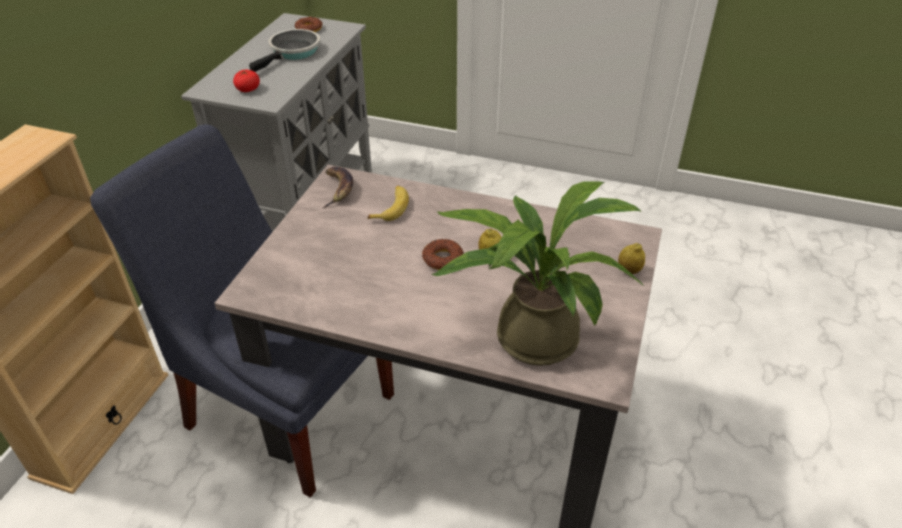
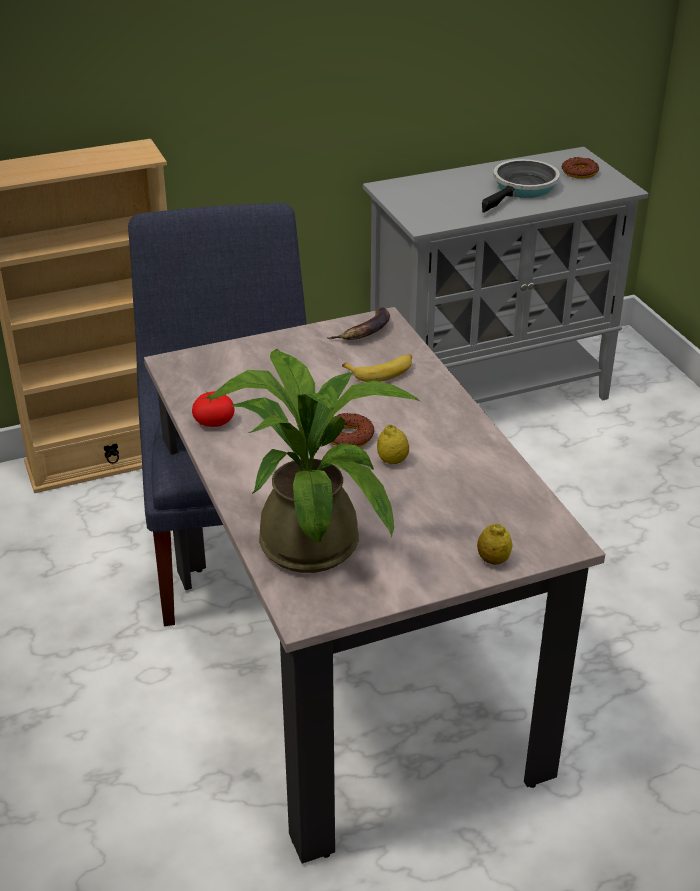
camera: 50 degrees right, 5 degrees down
(248, 89) = (424, 204): tomato -> tomato (214, 421)
(292, 52) = (522, 189): frying pan -> frying pan turned 45 degrees counterclockwise

